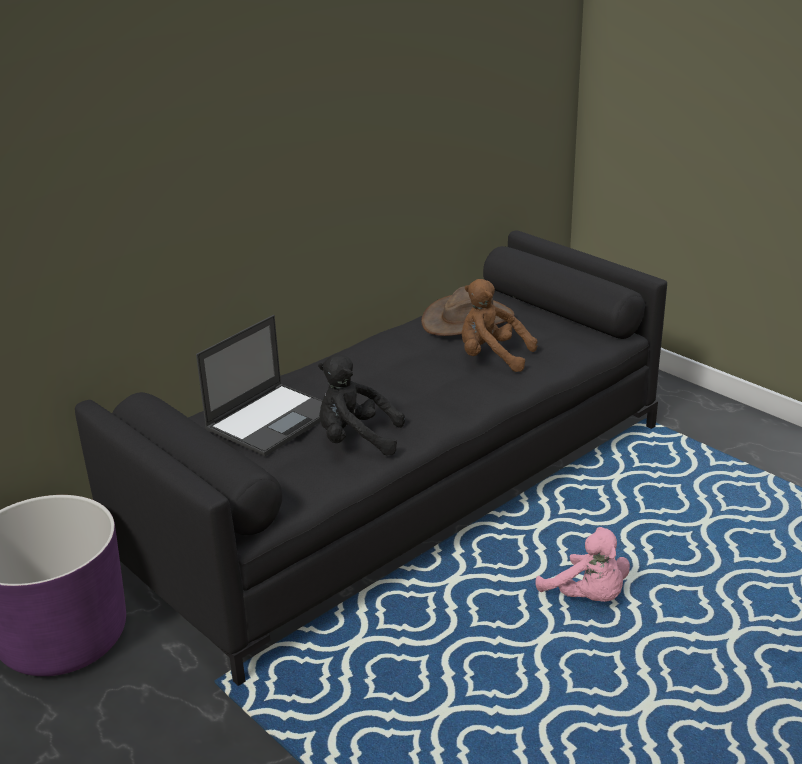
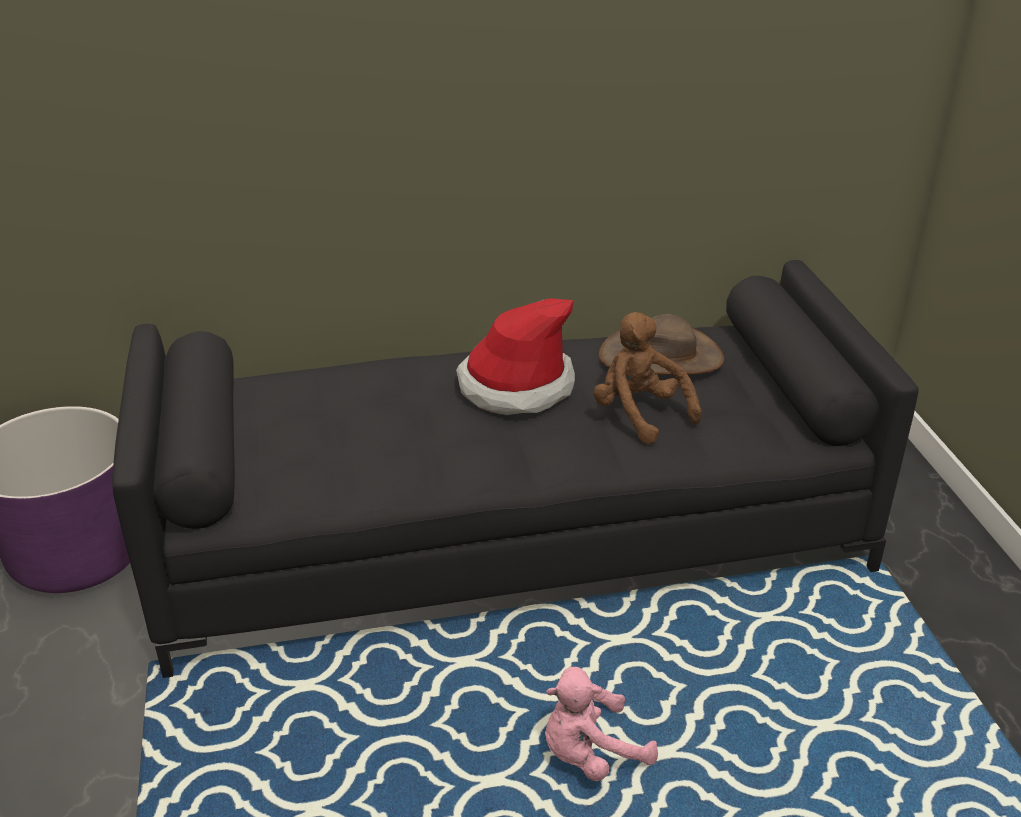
camera: 30 degrees right, 5 degrees up
(272, 419) = (336, 404): laptop -> none
(356, 440) = (390, 460): black plush toy -> none
(390, 366) = (515, 386): none -> hat
(588, 597) = (590, 754): pink plush toy -> pink plush toy turned 75 degrees clockwise

